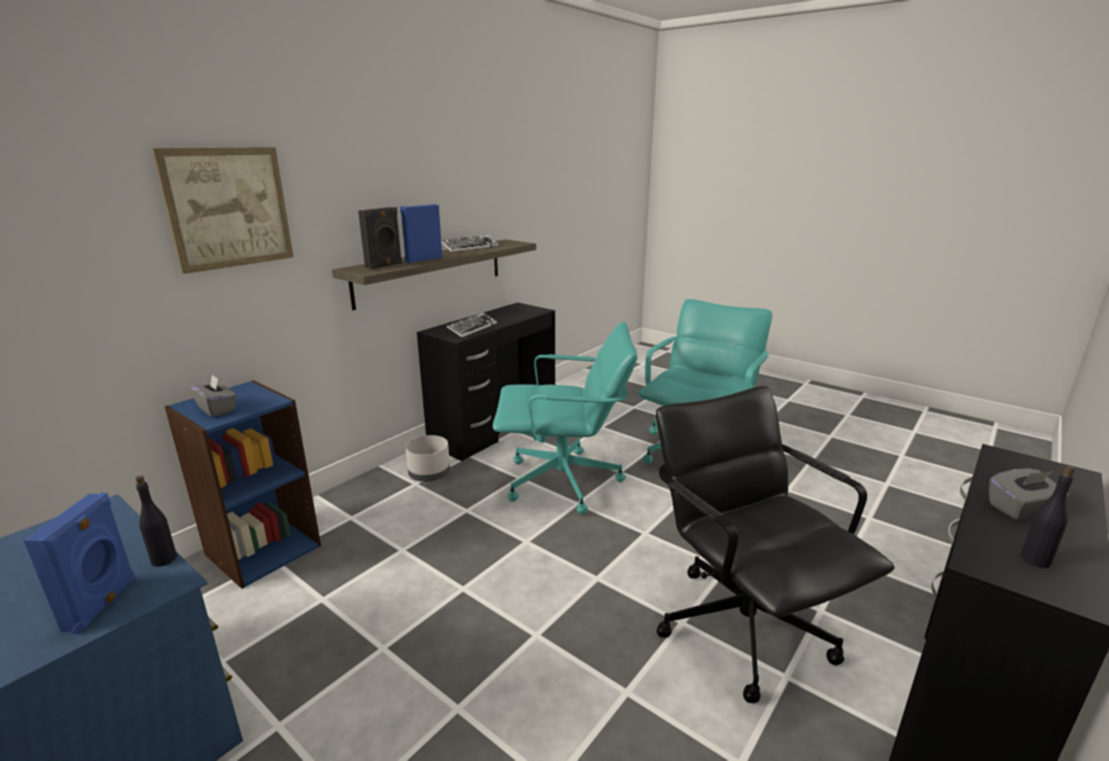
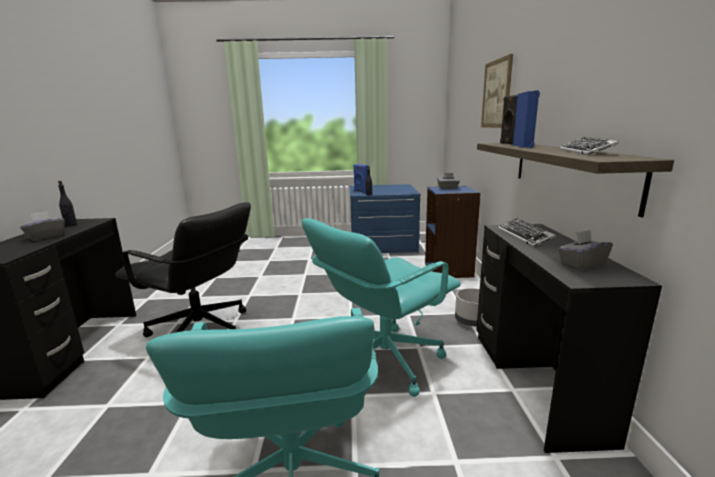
camera: 140 degrees right, 5 degrees down
(513, 312) = (581, 264): none -> grey tissue box

